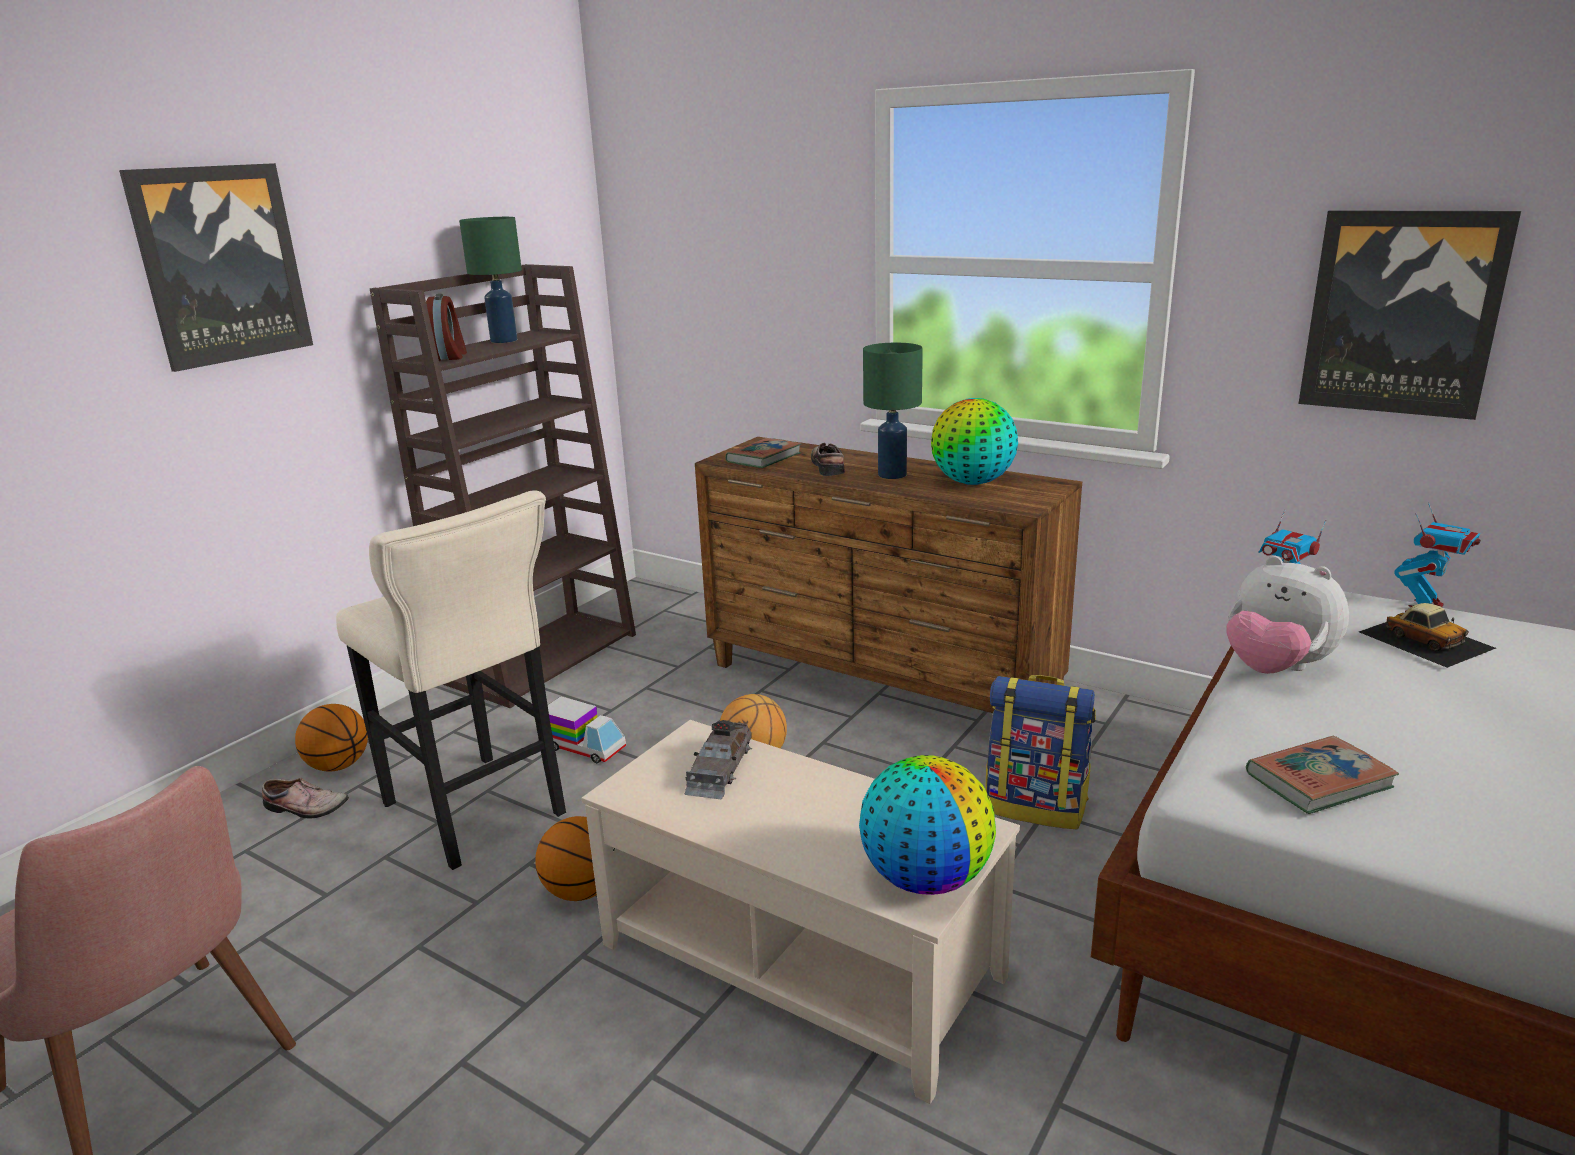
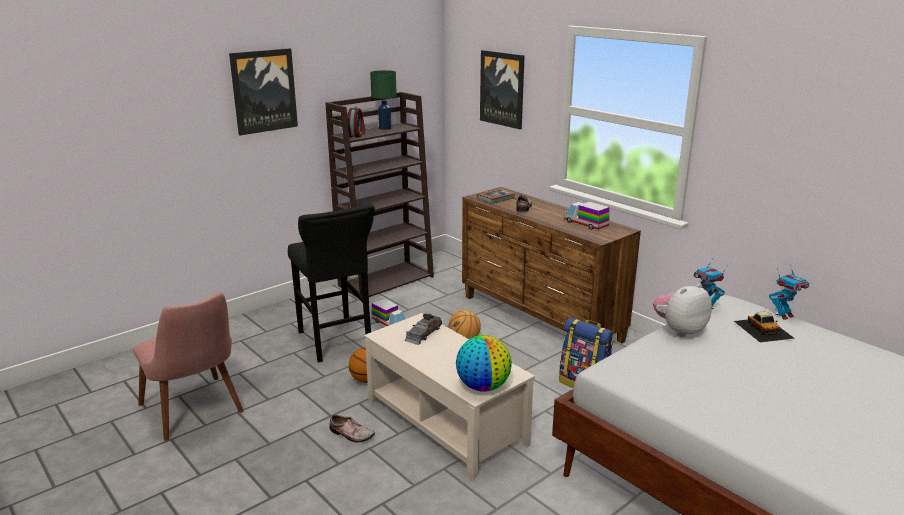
camera: 15 degrees right, 0 degrees up
(305, 808) = (267, 328): shoe -> shoe (351, 434)
(338, 765) = (284, 313): basketball -> none
(477, 814) = (335, 342): beige stool -> black stool
(893, 474) = (551, 215): green table lamp -> none
(973, 483) = (586, 224): globe -> toy truck
(1275, 669) = (679, 330): plush toy -> plush toy turned 90 degrees clockwise
(1319, 781) = (654, 375): book -> none
(1402, 313) = (792, 168): picture -> picture (502, 89)

